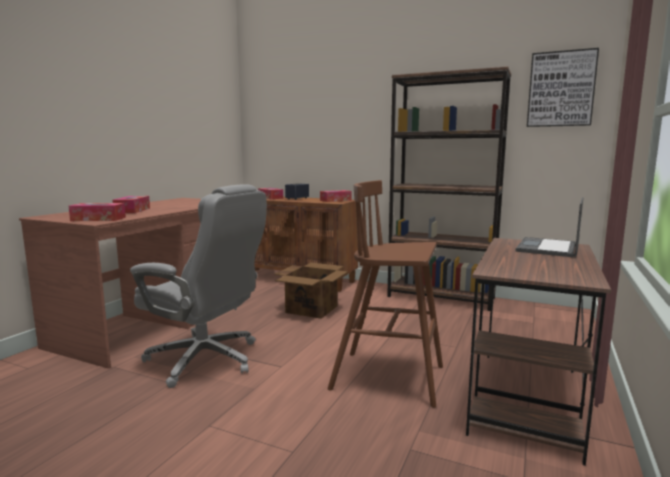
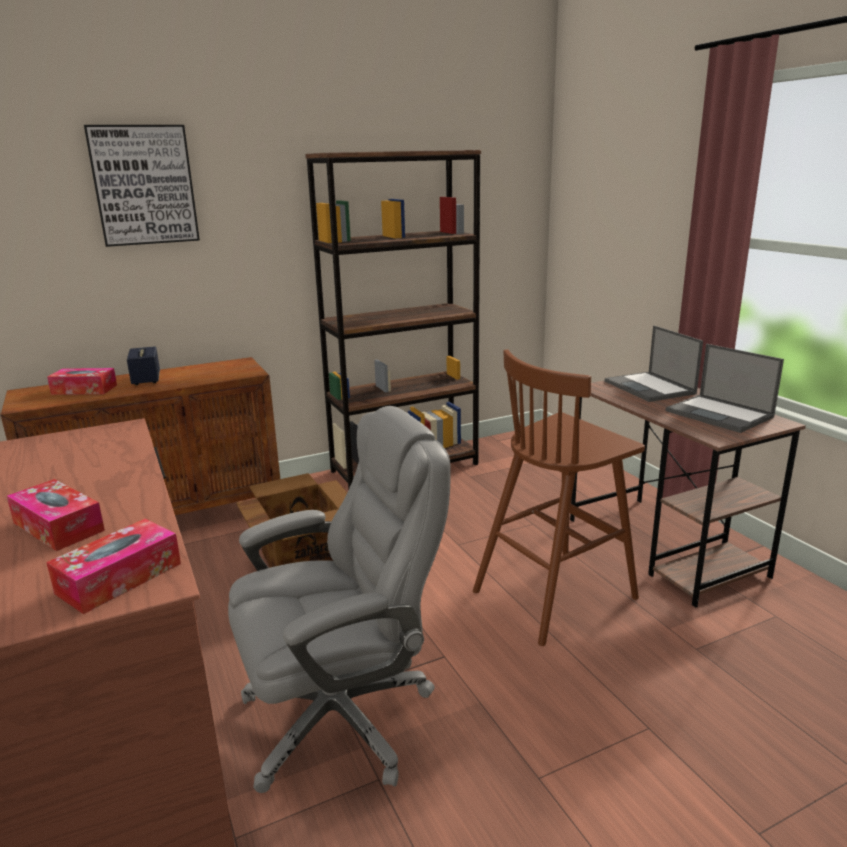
camera: 50 degrees left, 10 degrees up
(335, 200) = (227, 367): tissue box -> none
(548, 267) = (720, 414): none -> laptop
(561, 89) = (501, 173): picture -> picture (144, 185)

